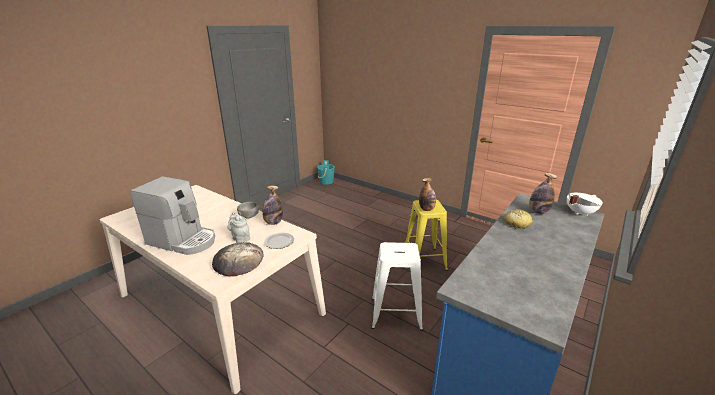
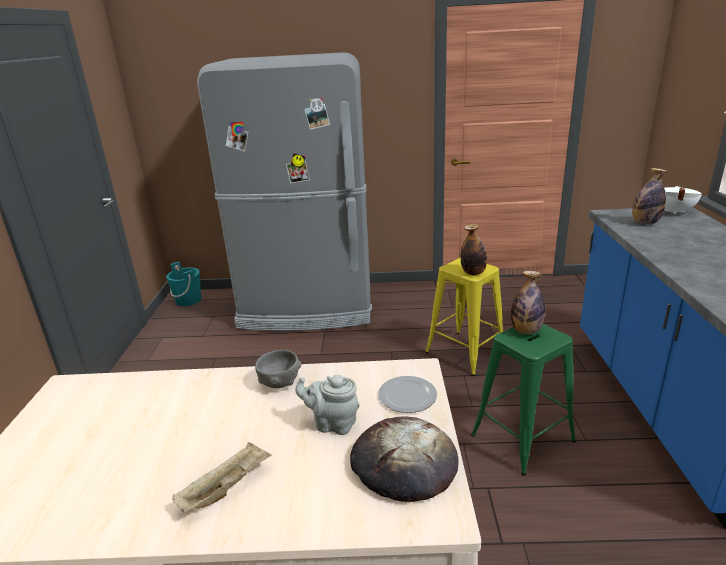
camera: 35 degrees left, 0 degrees up
(183, 240) = (226, 487): coffee machine -> beige tray
(273, 222) = (341, 372): bottle -> bottle (526, 331)
(374, 204) = (308, 307): none -> grey fridge
(396, 313) = (522, 438): white stool -> green stool
(516, 223) = (654, 241): bread -> none

